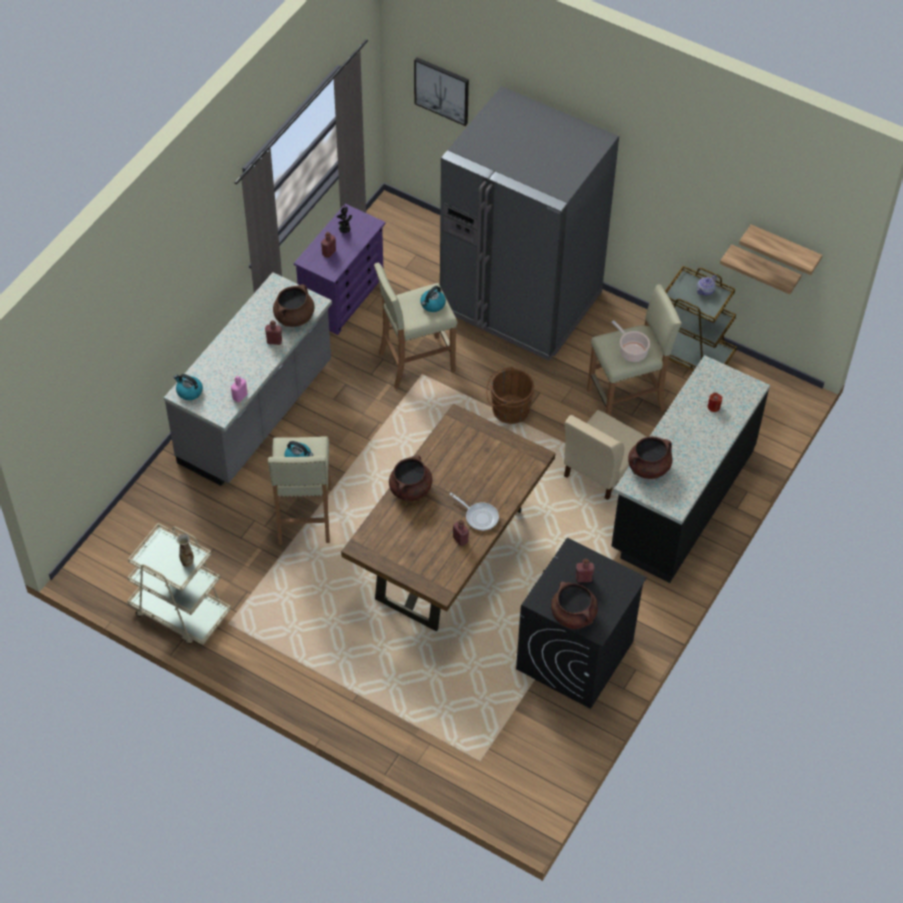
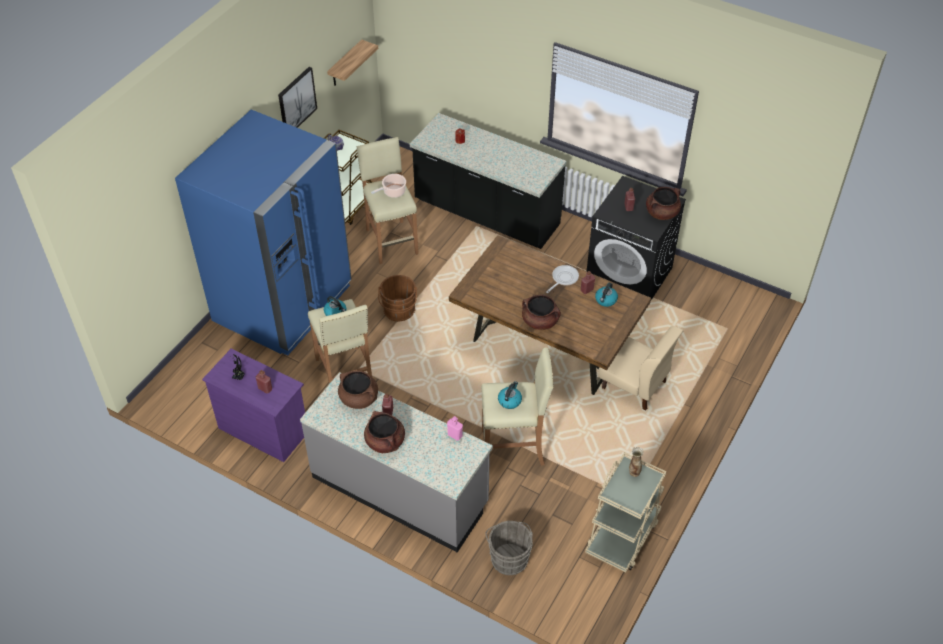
camera: 90 degrees left, 5 degrees down
(166, 507) = (509, 557): none -> grey bucket
(189, 391) = (449, 476): kettle -> kettle (606, 300)
(442, 90) = (137, 246): picture -> picture (296, 101)
(521, 302) = (283, 303): grey fridge -> blue fridge
(600, 469) = (459, 258): beige chair -> beige chair (634, 385)
(648, 468) = (519, 175): brown cooking pot -> brown cooking pot (385, 442)
(764, 269) = (341, 95): shelf -> none

